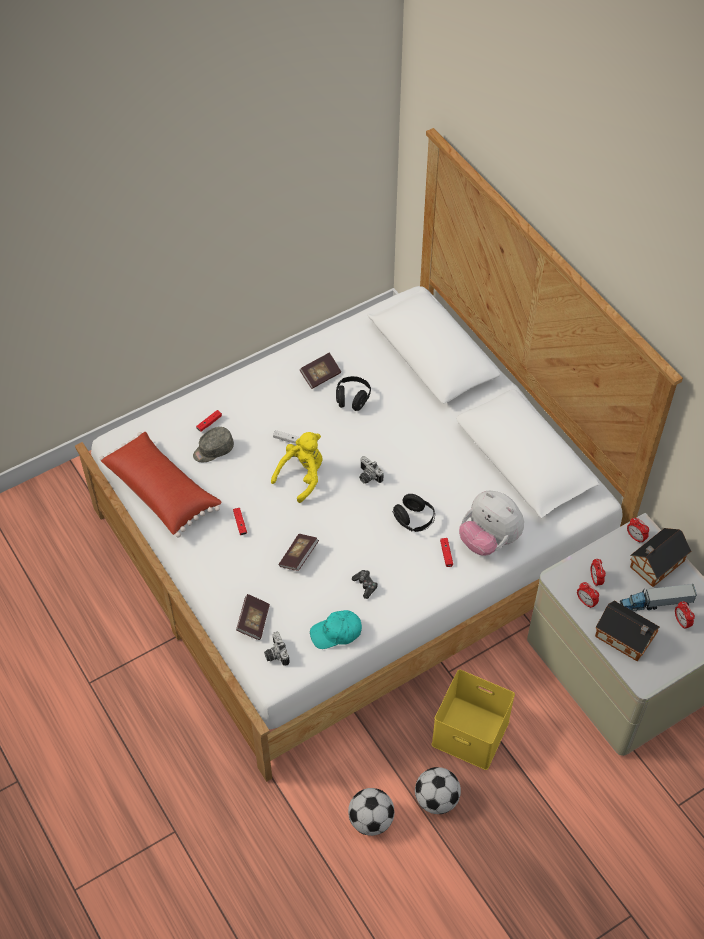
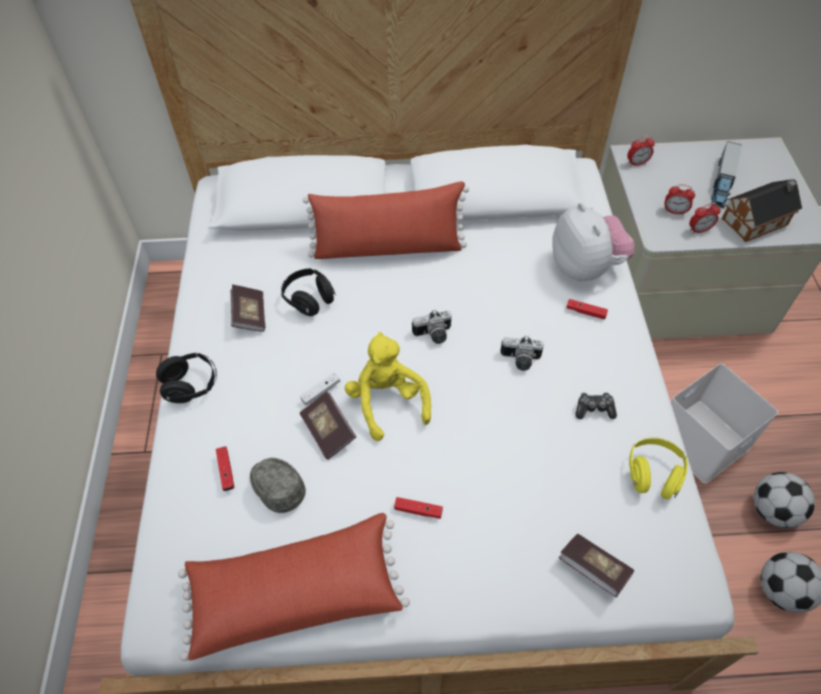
camera: 60 degrees left, 0 degrees up
(213, 450) = (276, 487): grey cap -> grey cap turned 135 degrees clockwise
(275, 654) = (659, 565): camera -> camera (520, 361)
(298, 557) = (511, 463): book -> book (328, 431)
(336, 633) = (653, 474): turquoise cap -> yellow headphones
(414, 520) = (523, 319): black headphones -> black headphones (191, 386)
(427, 419) = (388, 248): none -> red pillow
(472, 732) = (701, 438): yellow storage box -> white storage box
(489, 540) = (585, 268): plush toy -> plush toy turned 90 degrees counterclockwise
(655, 565) = (676, 164): toy house -> none
(681, 622) = (752, 176): alarm clock -> none

